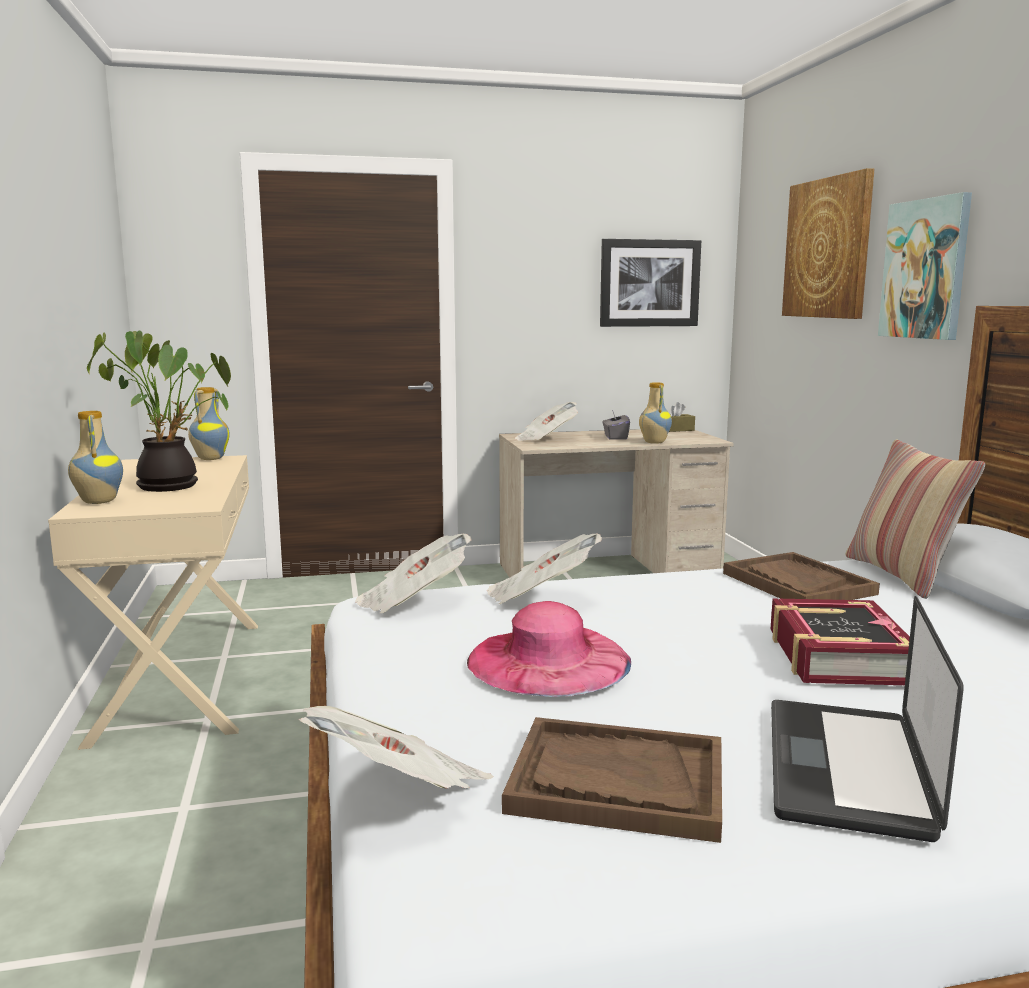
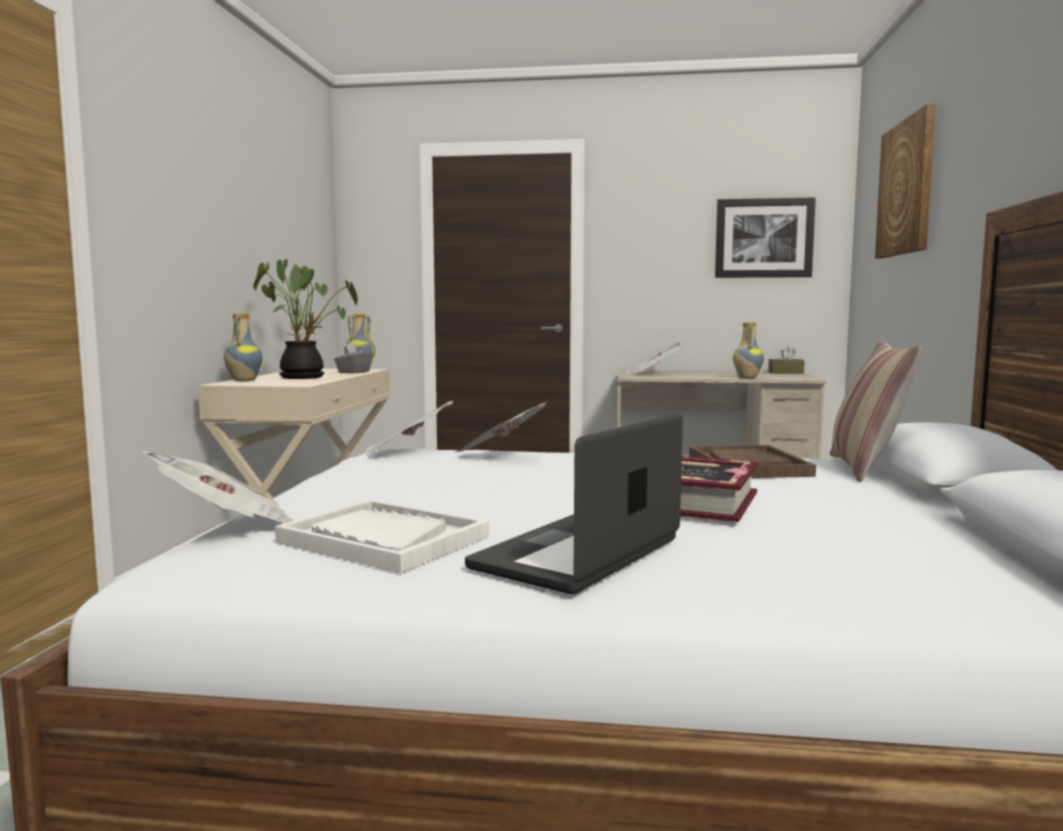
camera: 20 degrees right, 5 degrees down
(548, 660) = (444, 481): pink hat -> none
(615, 437) = (717, 374): grey tissue box -> grey tissue box (353, 372)
(617, 782) = (382, 539): brown tray -> white tray
(925, 269) = (967, 190): picture -> none

